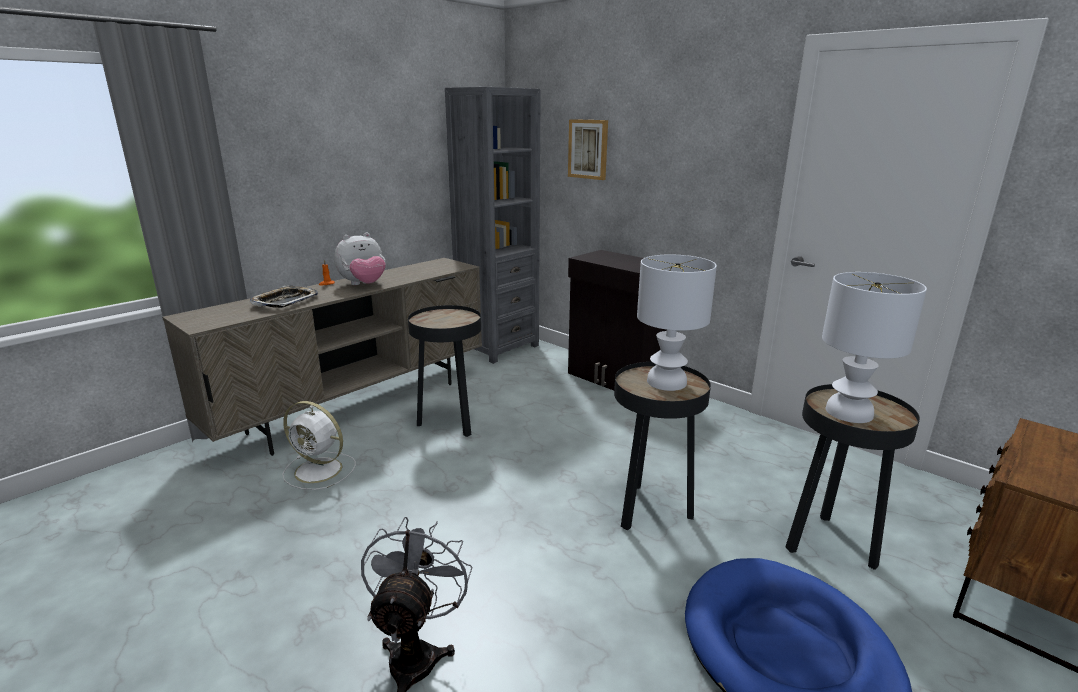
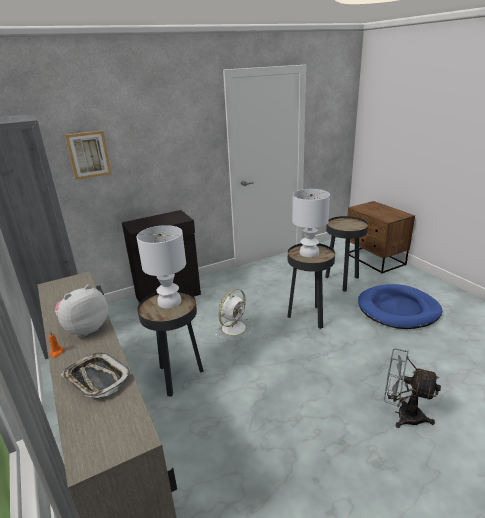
camera: 70 degrees left, 5 degrees up
(320, 470) = (208, 463): white fan -> white fan (234, 327)
(363, 285) = (85, 329): plush toy -> plush toy turned 120 degrees counterclockwise
(849, 412) = (348, 227): white table lamp -> white table lamp (169, 301)

